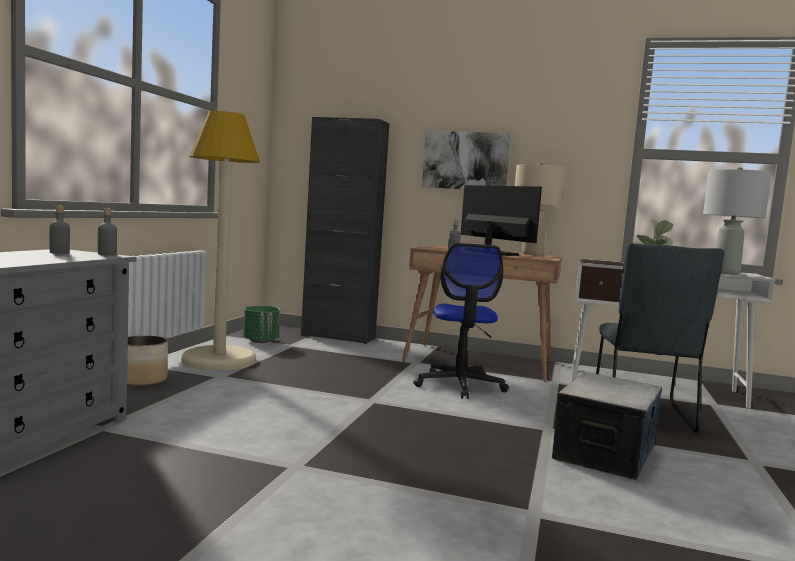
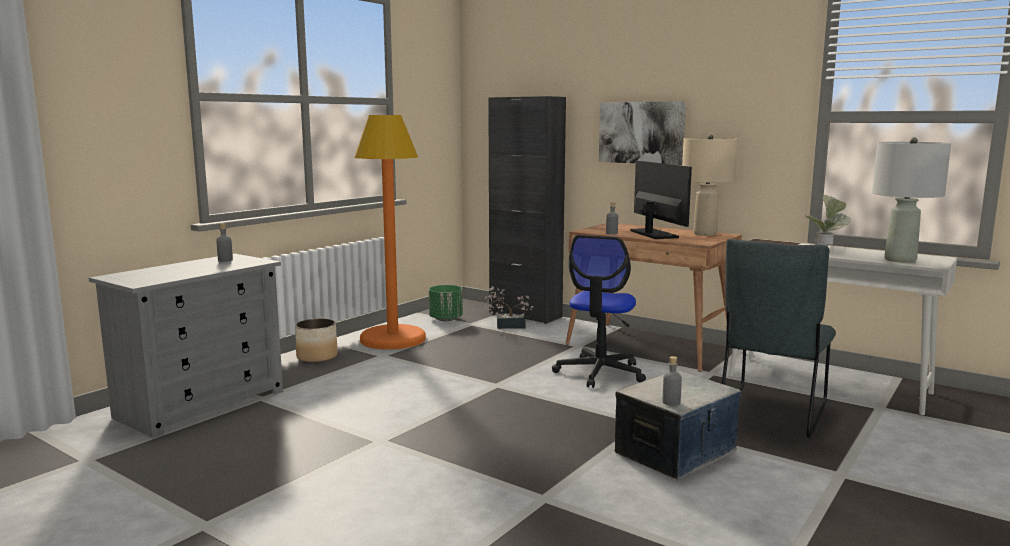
camera: 20 degrees right, 5 degrees up
(107, 254) = (260, 260): grey bottle -> grey bottle (671, 402)
(219, 360) = (393, 339): beige floor lamp -> orange floor lamp
(329, 346) = (507, 325): none -> potted plant

